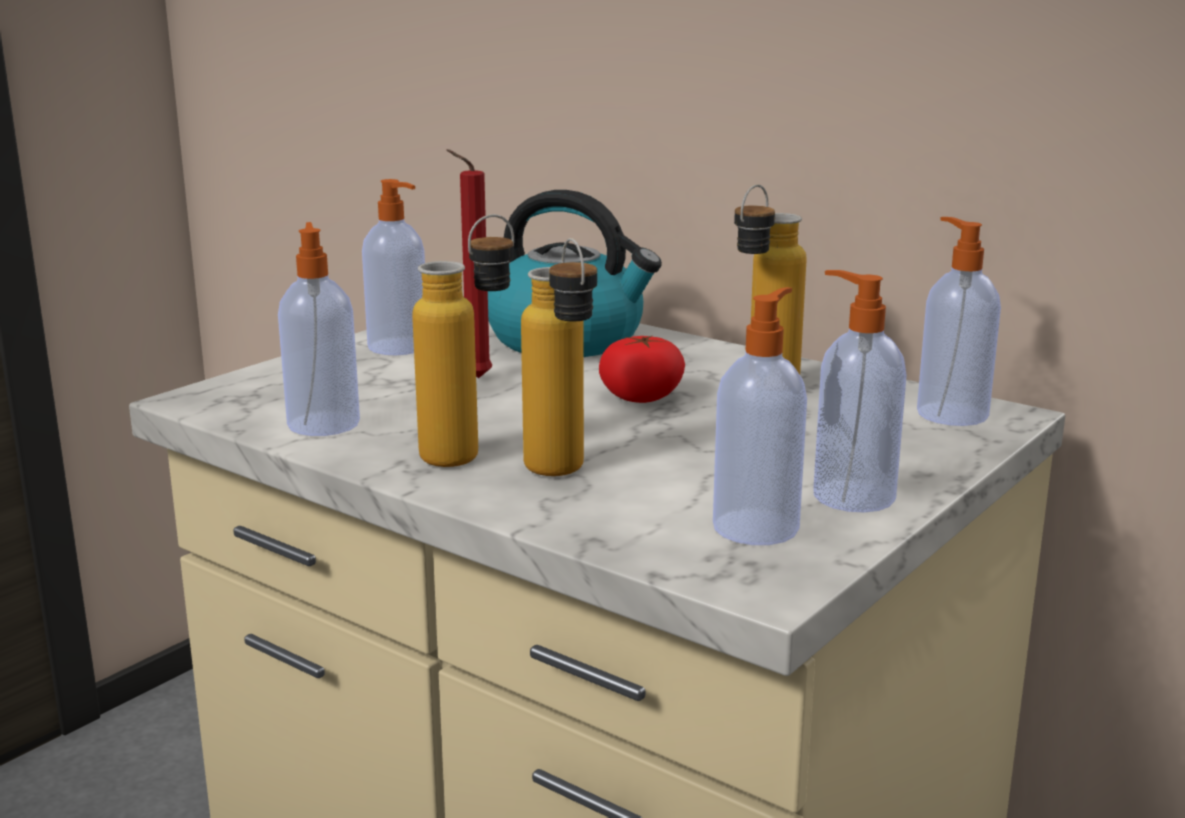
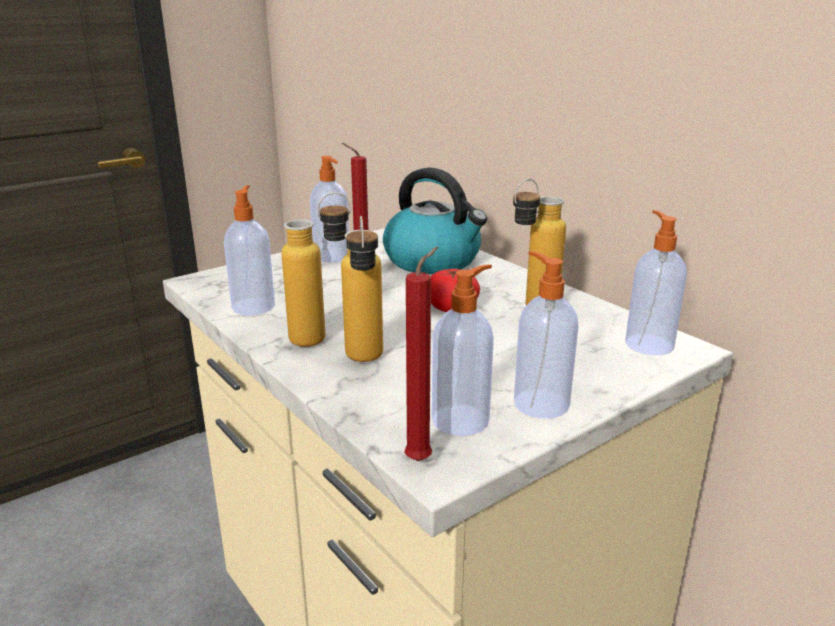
camera: 15 degrees right, 5 degrees up
(735, 577) = (422, 459): none -> red candle

